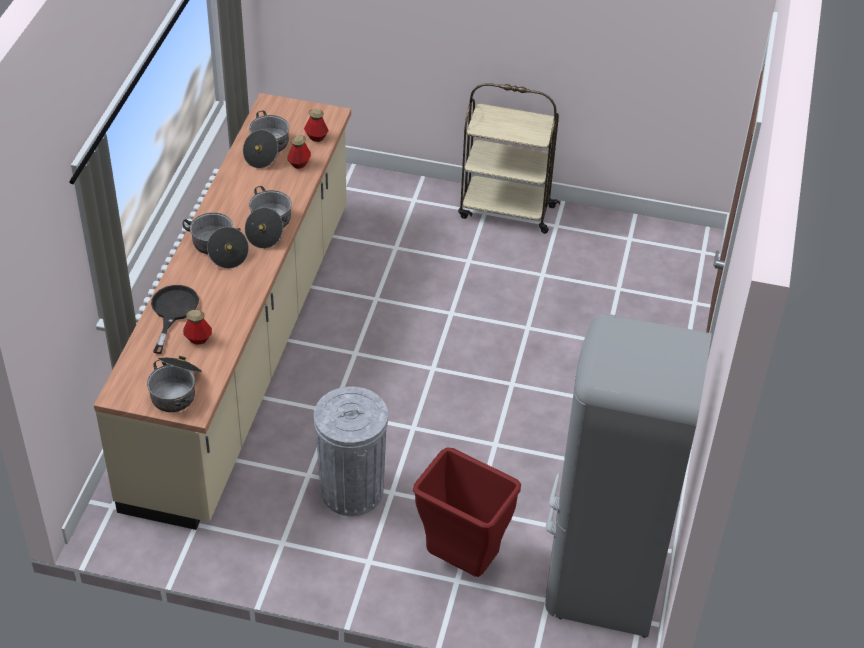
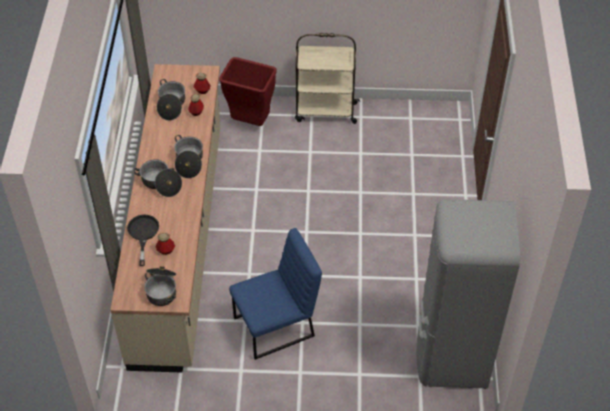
camera: 10 degrees left, 5 degrees up
(352, 491) = (276, 326): grey trash can -> blue chair
(460, 563) = (358, 362): red trash can -> red trash can (250, 123)

